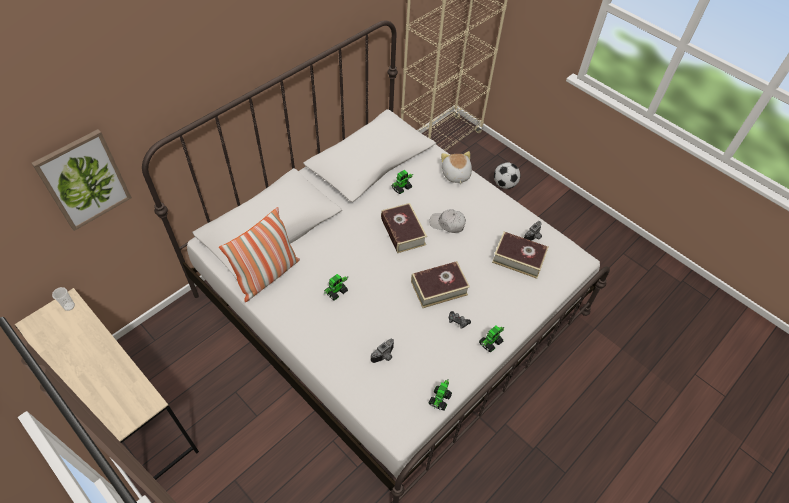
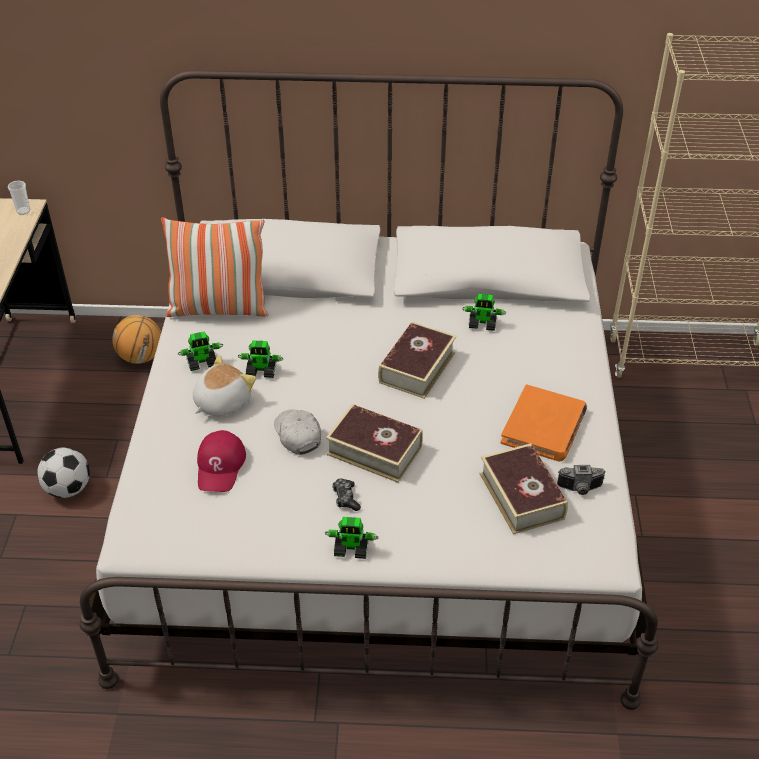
camera: 50 degrees right, 10 degrees down
(84, 180) = (96, 72): picture -> none
(186, 337) = (141, 357): none -> basketball
(385, 356) = (220, 466): camera -> red cap
(440, 399) = (214, 551): toy robot -> toy robot (202, 363)
(447, 224) = (483, 396): white cap -> white cap (297, 435)
(455, 174) = (573, 354): plush toy -> plush toy (221, 402)
(487, 219) = (544, 427): none -> orange book
(504, 184) = (721, 466): football -> football (68, 489)

